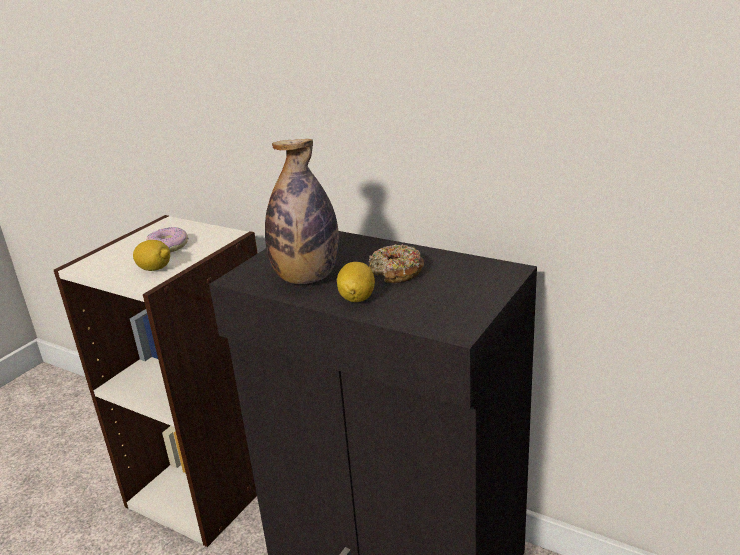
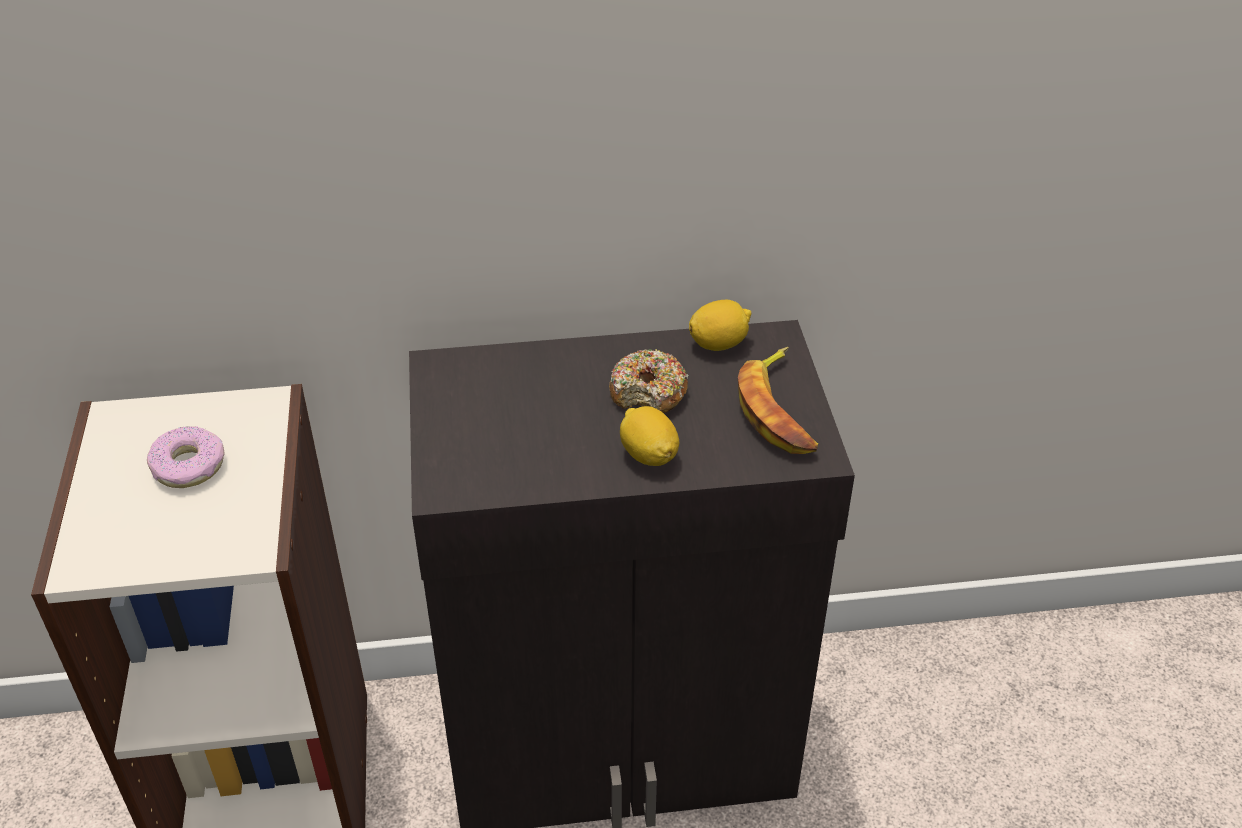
camera: 40 degrees left, 15 degrees up
(155, 268) = (229, 517): lemon -> lemon (719, 344)
(306, 278) = (542, 449): bottle -> none
(464, 302) = (780, 410): none -> banana

